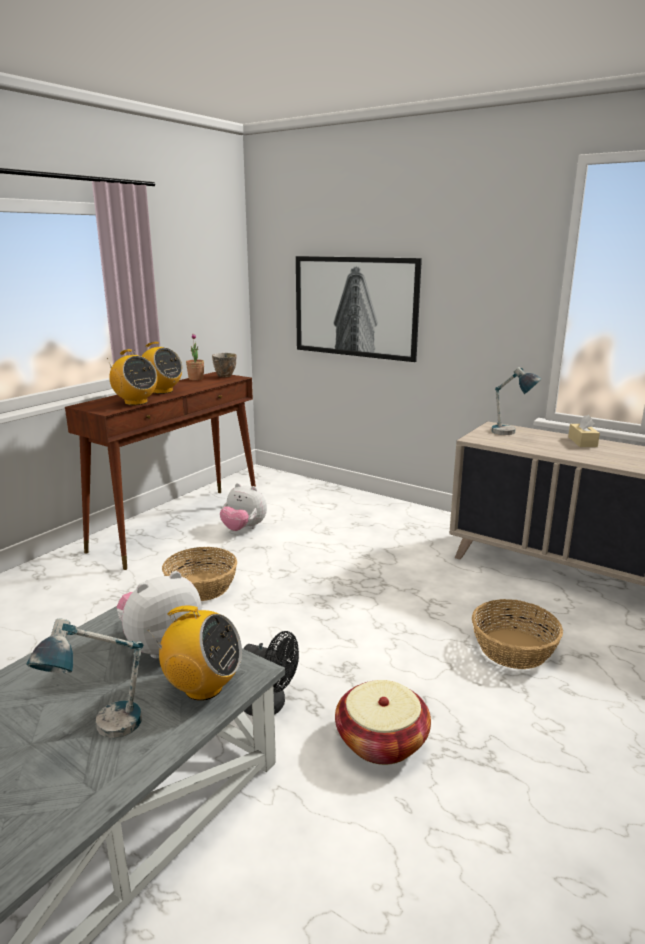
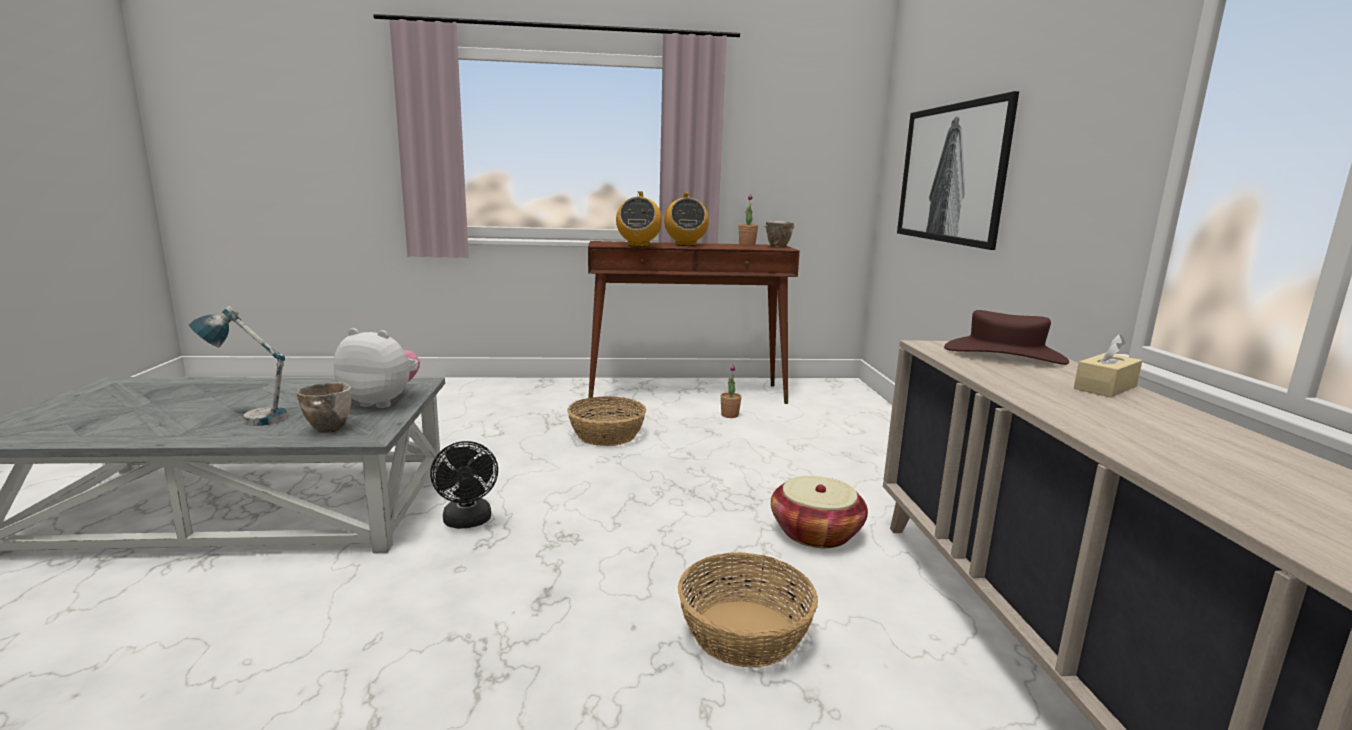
camera: 50 degrees right, 5 degrees down
(202, 687) = (330, 428): radio -> bowl
(244, 529) = (729, 415): plush toy -> potted plant
(381, 741) = (464, 595): basket -> basket (815, 533)
(510, 434) = (1004, 354): table lamp -> brown hat

